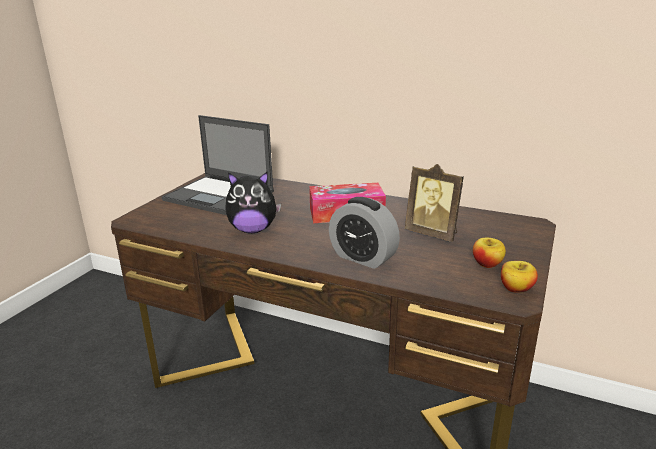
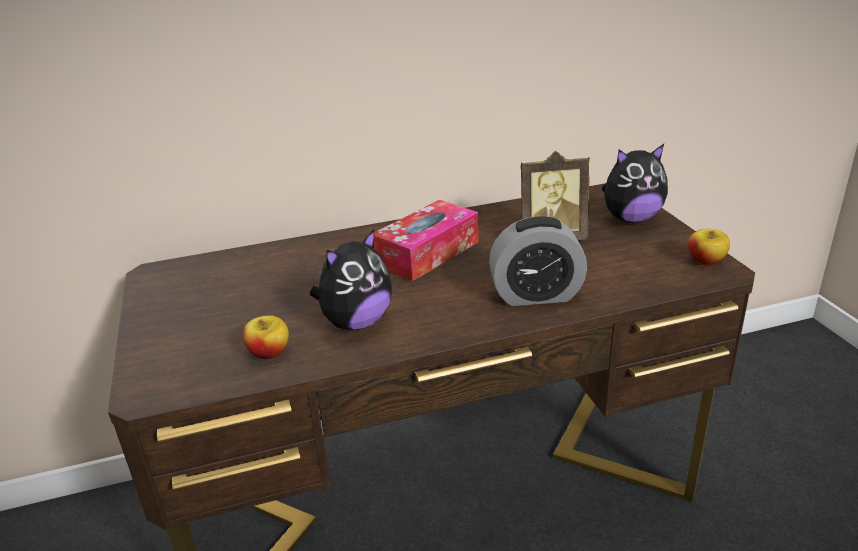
camera: 40 degrees left, 5 degrees up
(220, 196) = (221, 299): laptop -> none
(487, 264) = (646, 248): apple -> apple (269, 352)
(512, 244) = (631, 219): none -> plush toy

